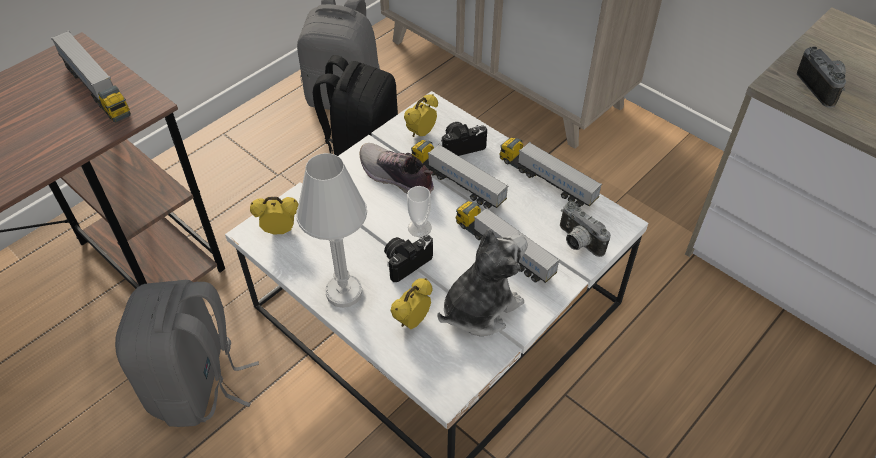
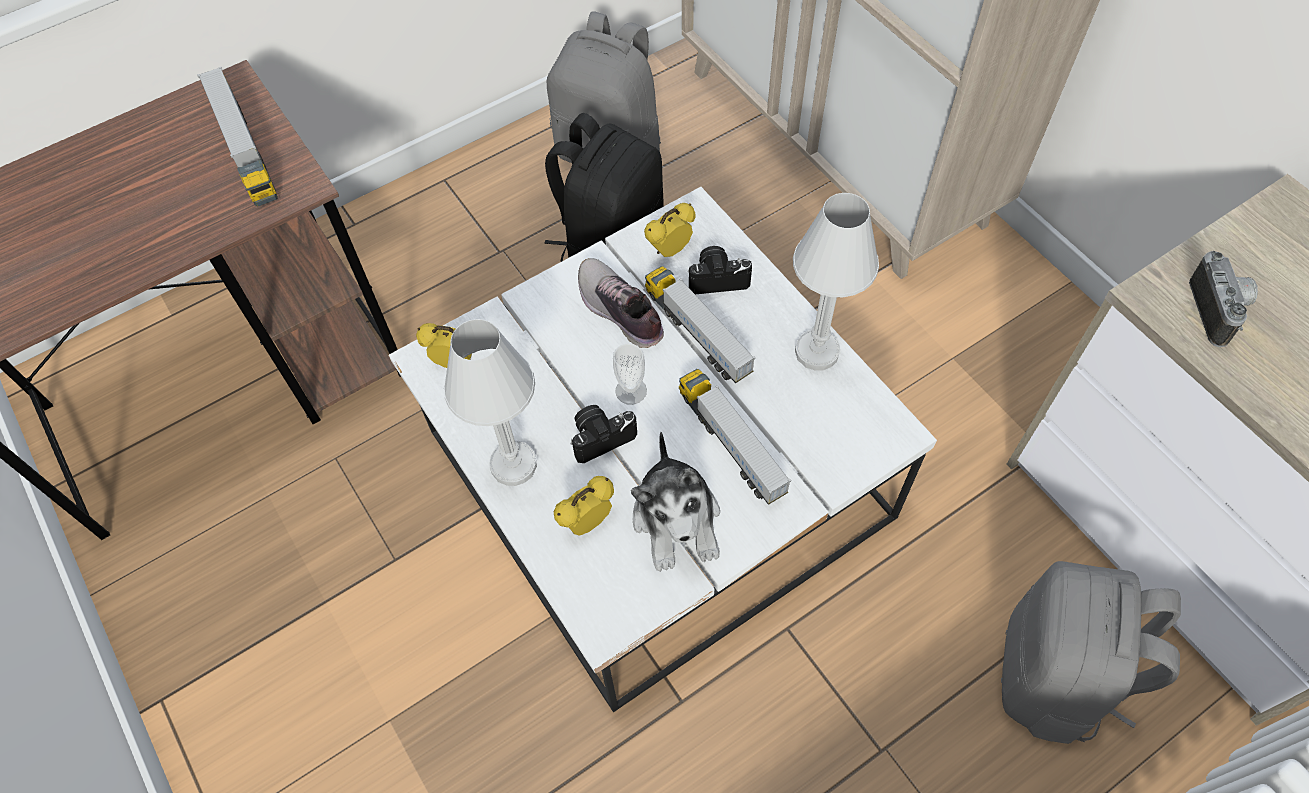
camera: 15 degrees right, 10 degrees up
(198, 385) = (344, 522): grey backpack -> grey backpack (1053, 677)
(480, 307) = (677, 520): plush toy -> plush toy turned 105 degrees clockwise
(546, 181) = (817, 352): toy truck -> white table lamp
(577, 242) = (831, 451): camera -> none

